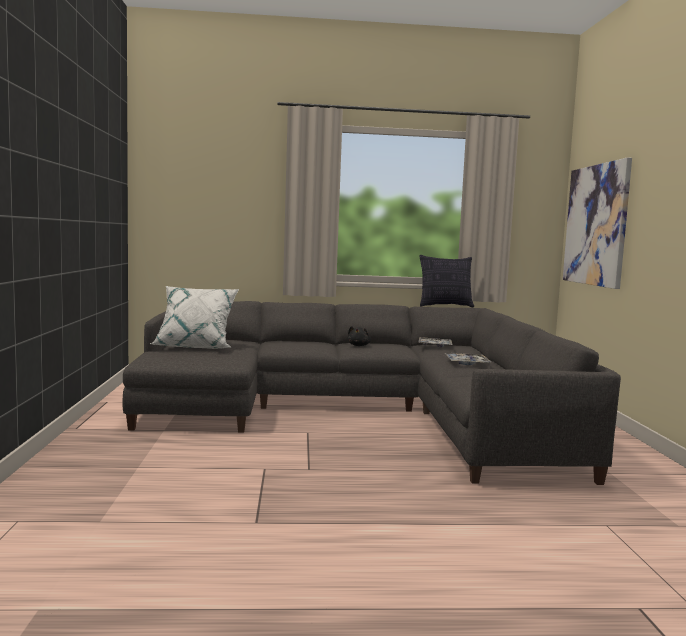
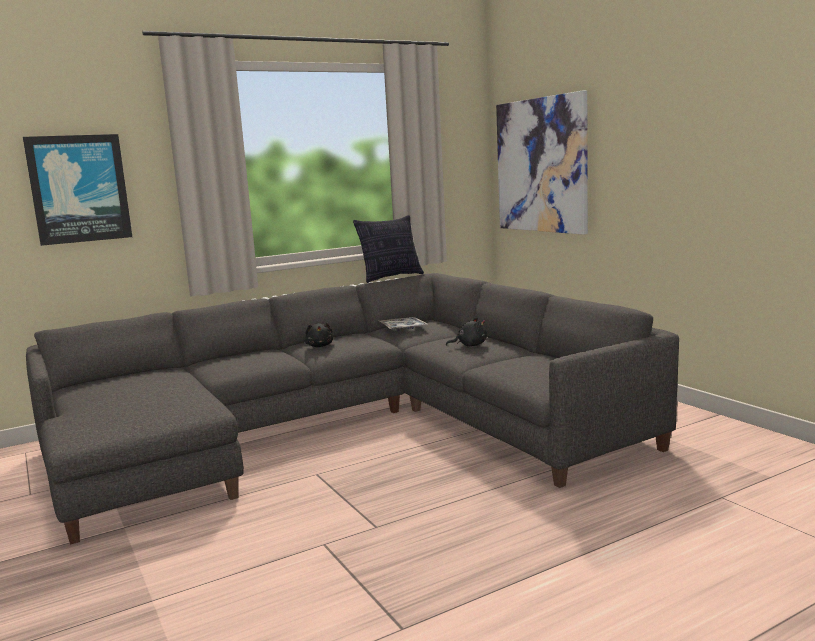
camera: 25 degrees left, 5 degrees up
(195, 346) = (118, 395): white pillow -> none
(222, 208) = (79, 189): none -> picture
(467, 363) = (469, 345): tray -> black plush toy

